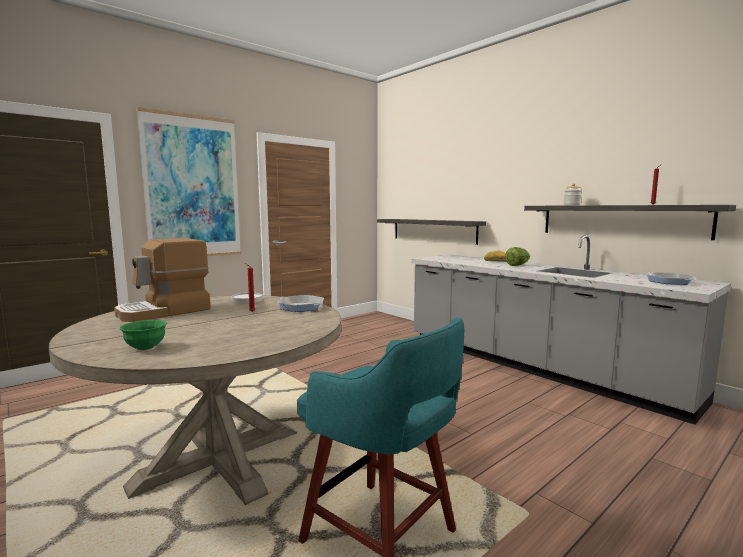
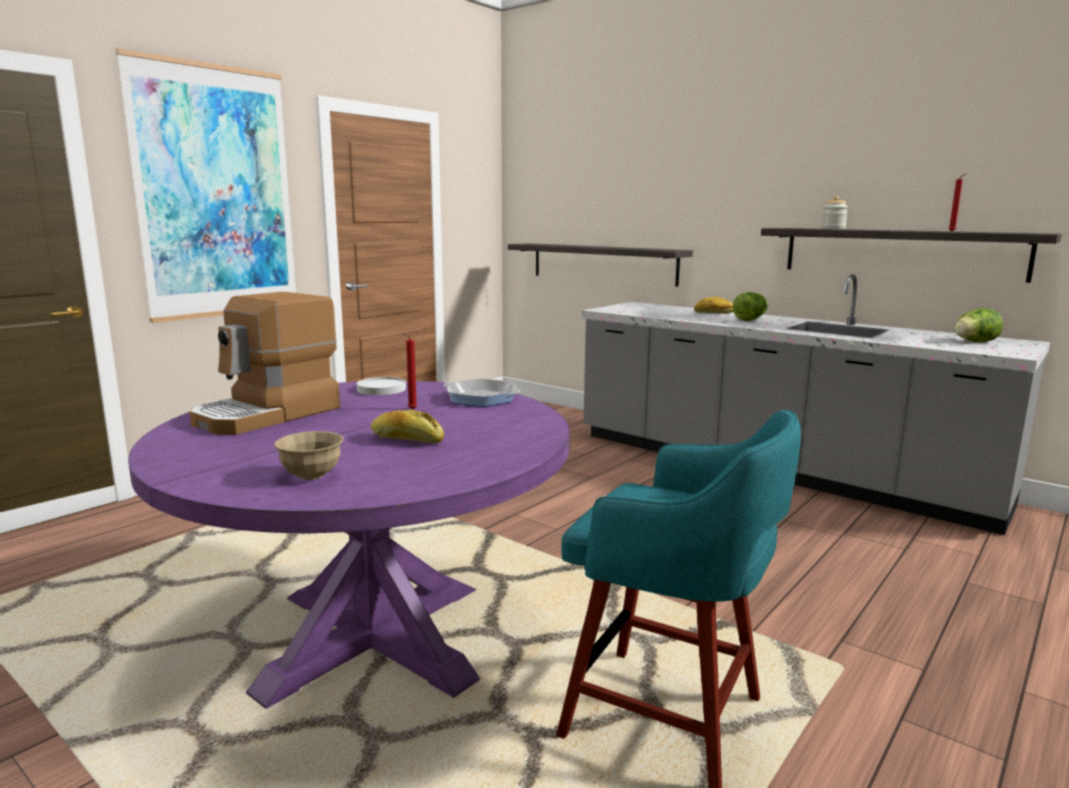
camera: 10 degrees left, 5 degrees up
(145, 347) = (311, 476): green bowl -> beige bowl
(219, 458) = (375, 637): beige dining table -> purple dining table
(227, 329) = (407, 440): none -> bread
(669, 281) = (974, 342): frying pan -> lettuce

